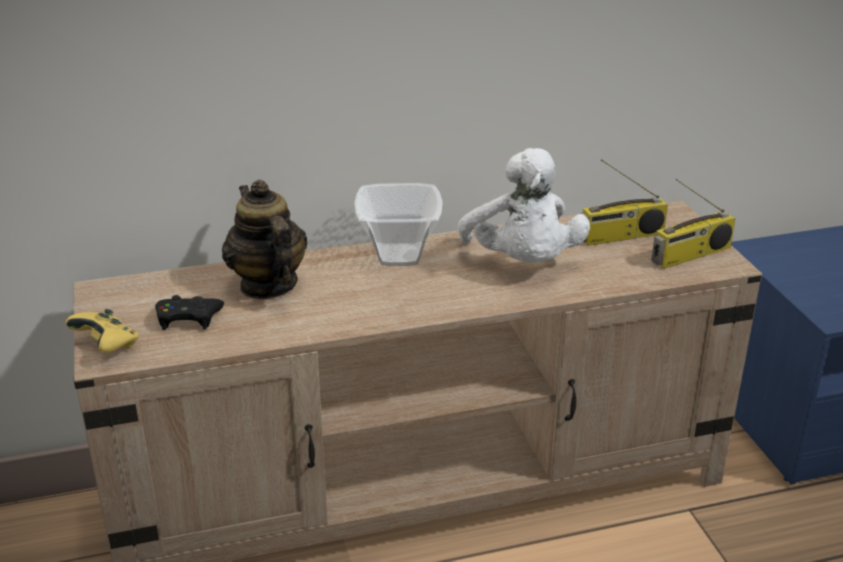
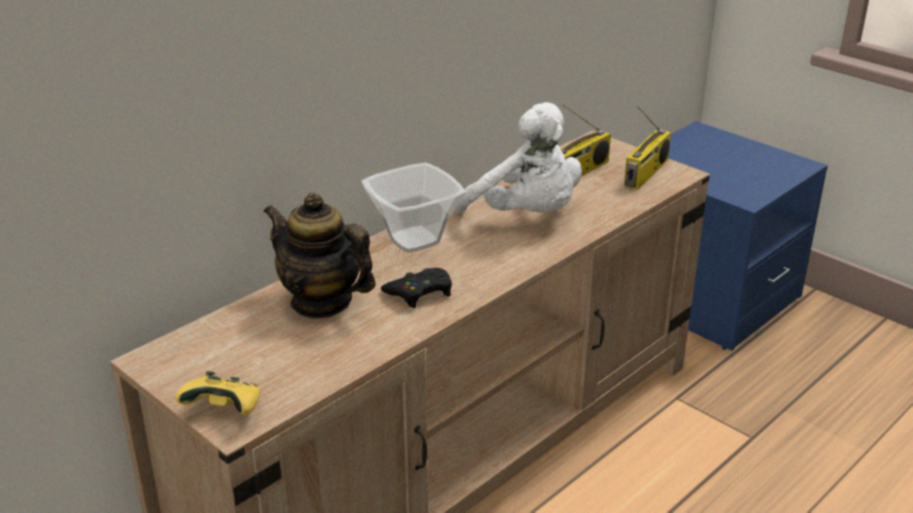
camera: 30 degrees left, 0 degrees up
(188, 318) = (277, 356): black game controller -> black game controller (420, 292)

